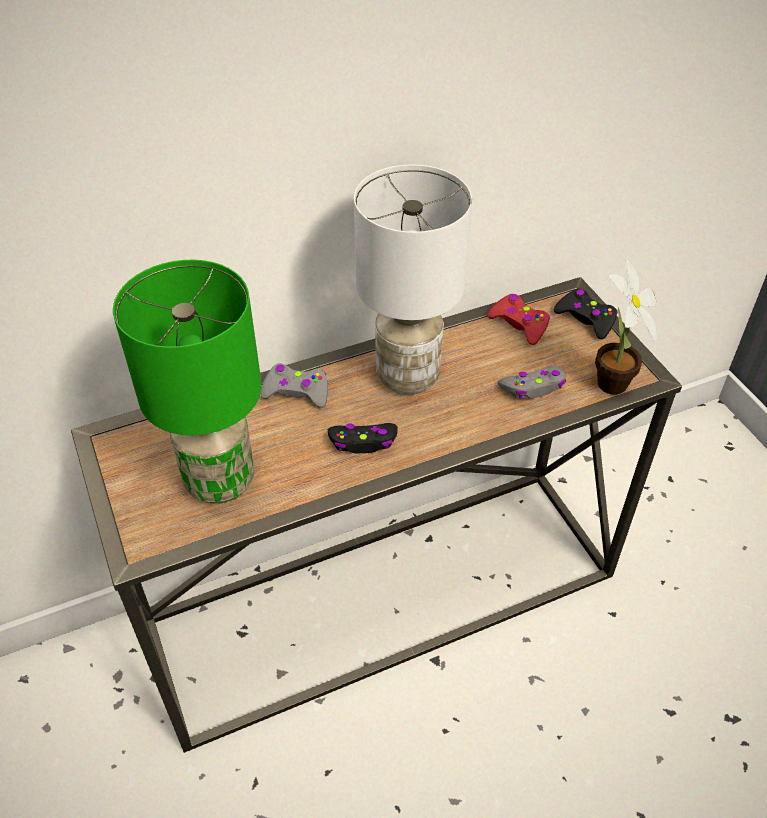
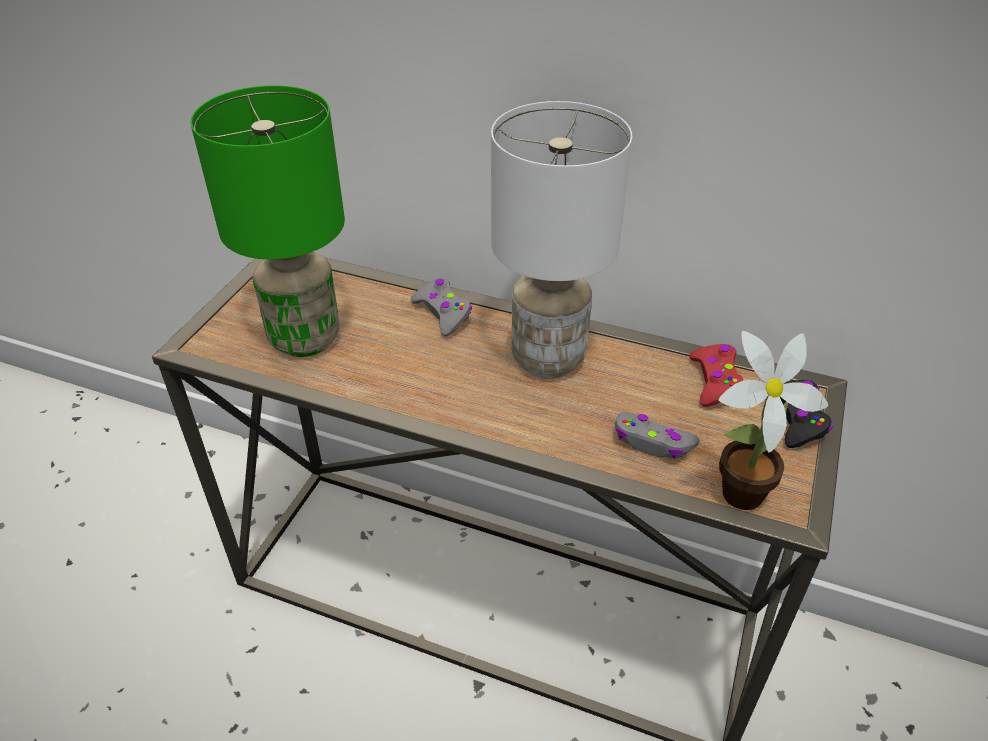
camera: 45 degrees right, 5 degrees down
(363, 442) = (440, 383): black game controller -> none

